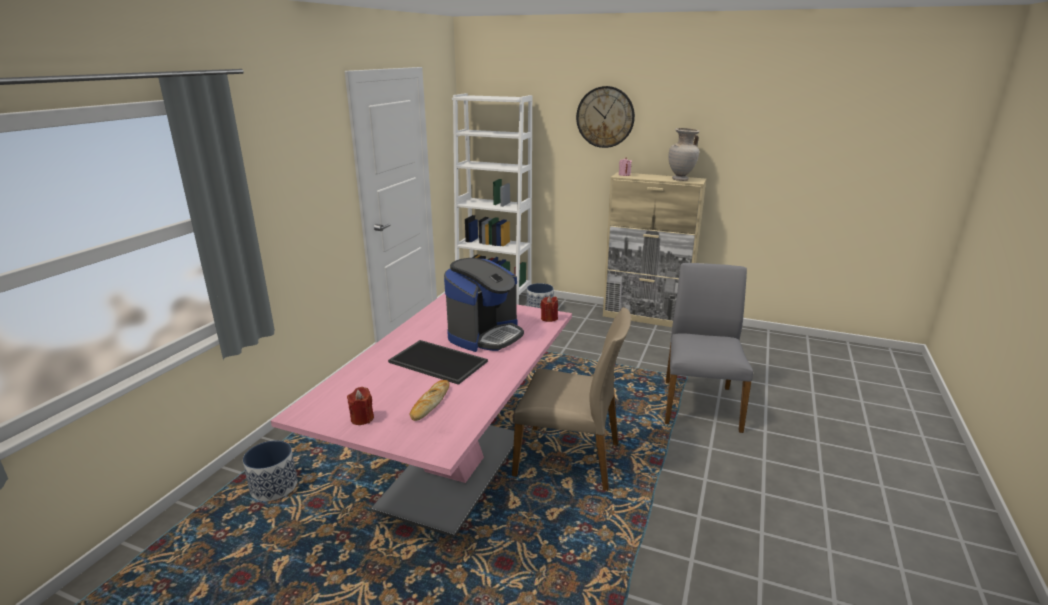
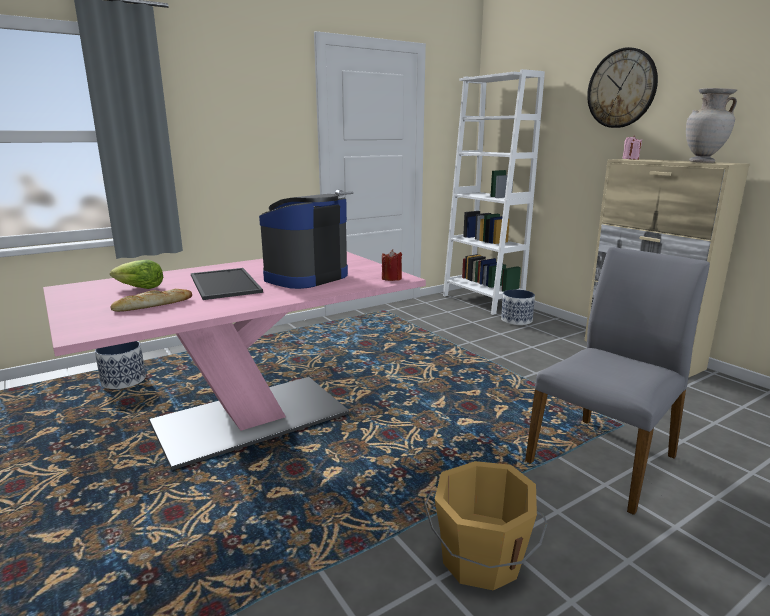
camera: 35 degrees right, 5 degrees down
(362, 418) = (89, 300): red candle -> none
(374, 390) = (139, 288): none -> lettuce
(485, 335) = (305, 277): coffee machine -> coffee machine turned 150 degrees clockwise
(569, 459) = (366, 452): beige chair -> none
(706, 494) = (480, 560): none -> orange bucket

